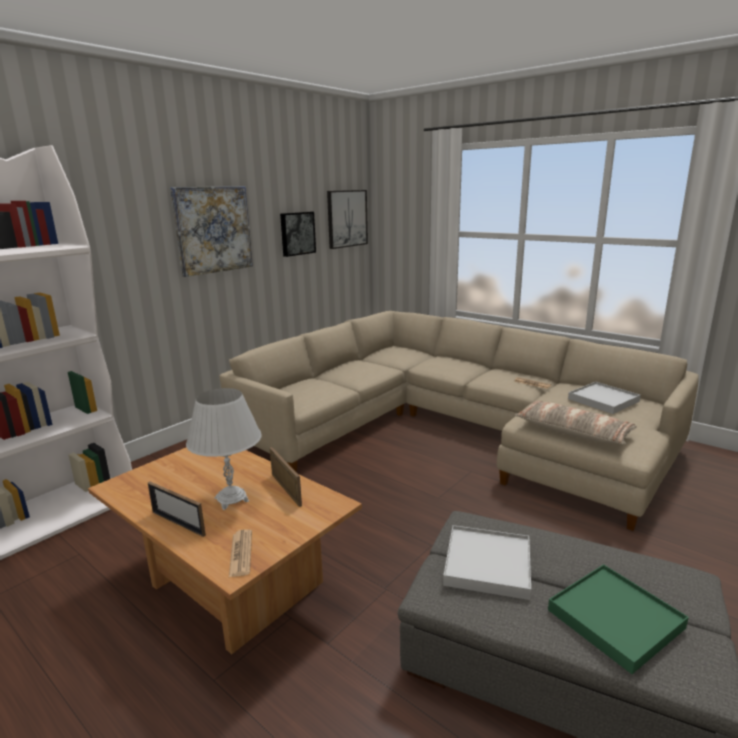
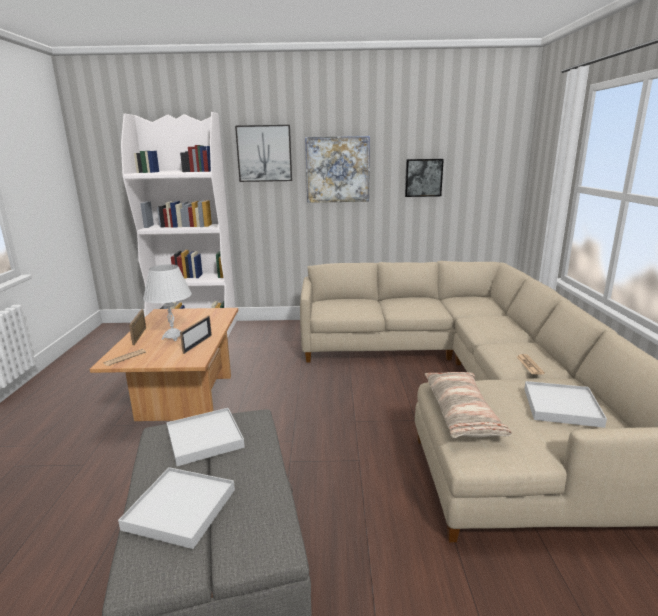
camera: 50 degrees right, 0 degrees up
(347, 218) = (490, 167): picture -> picture (264, 153)
(615, 619) = (180, 509): green tray -> white tray

